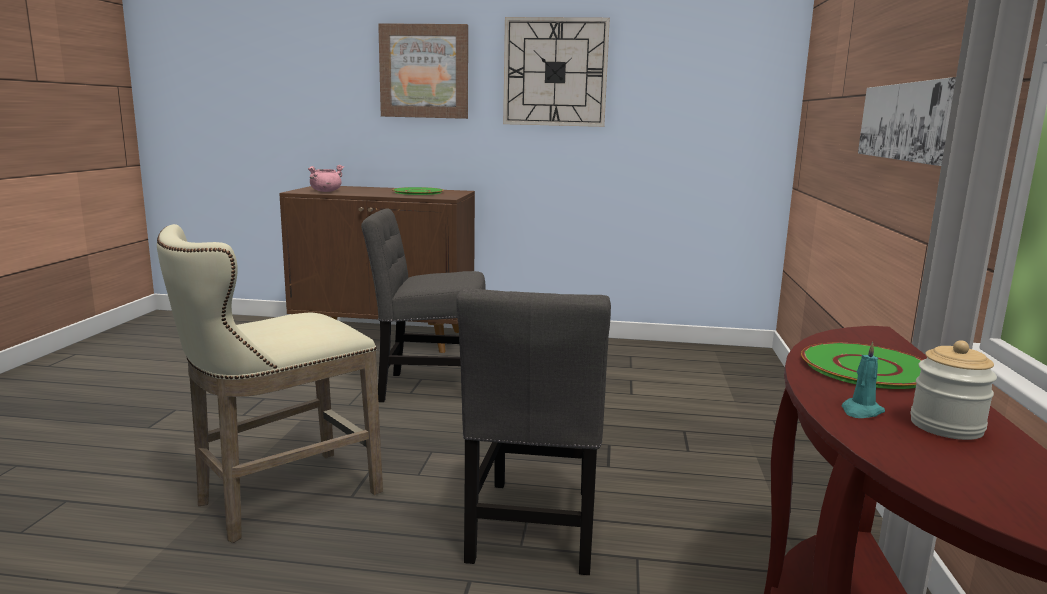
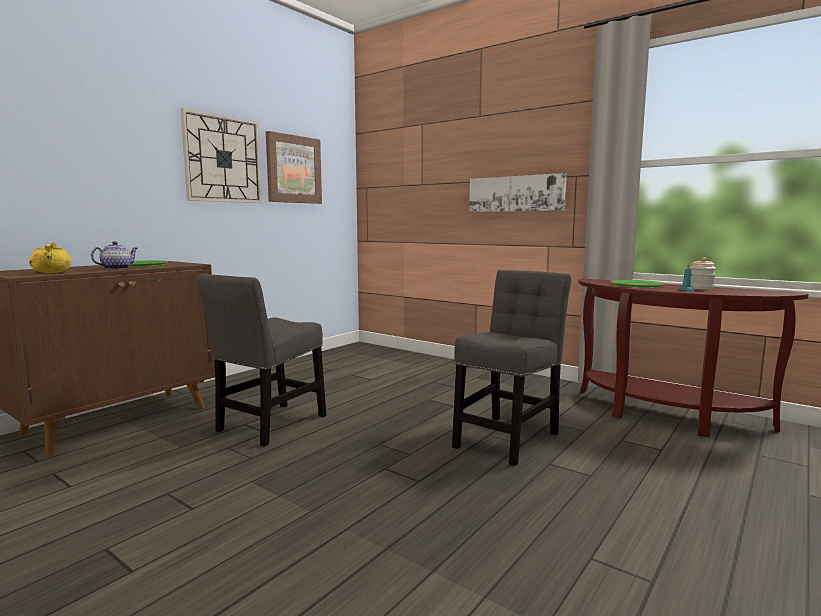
camera: 60 degrees left, 5 degrees down
(279, 498) = (394, 509): beige stool -> none
(326, 191) = (51, 272): pink cooking pot -> yellow cooking pot
(374, 194) = (117, 268): none -> teapot
(424, 71) = (107, 148): picture -> picture (293, 169)
(533, 530) = (508, 437): grey chair -> grey chair turned 90 degrees counterclockwise

